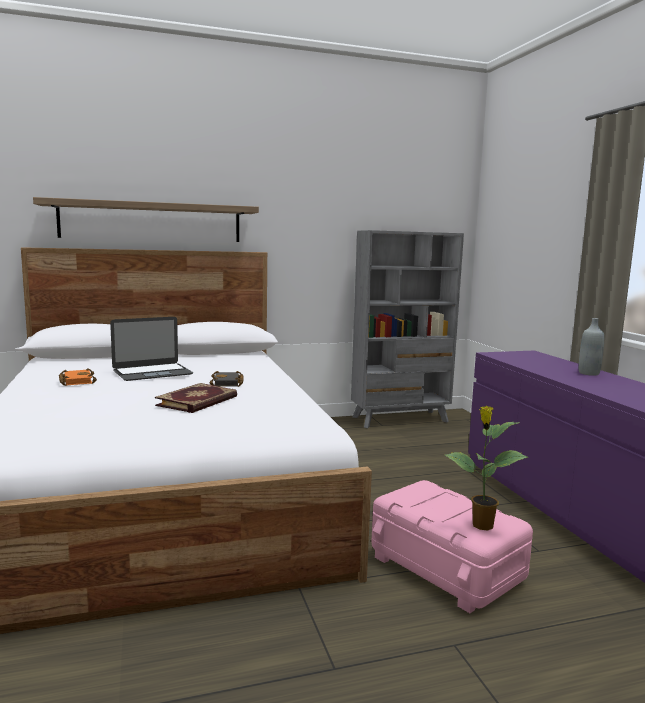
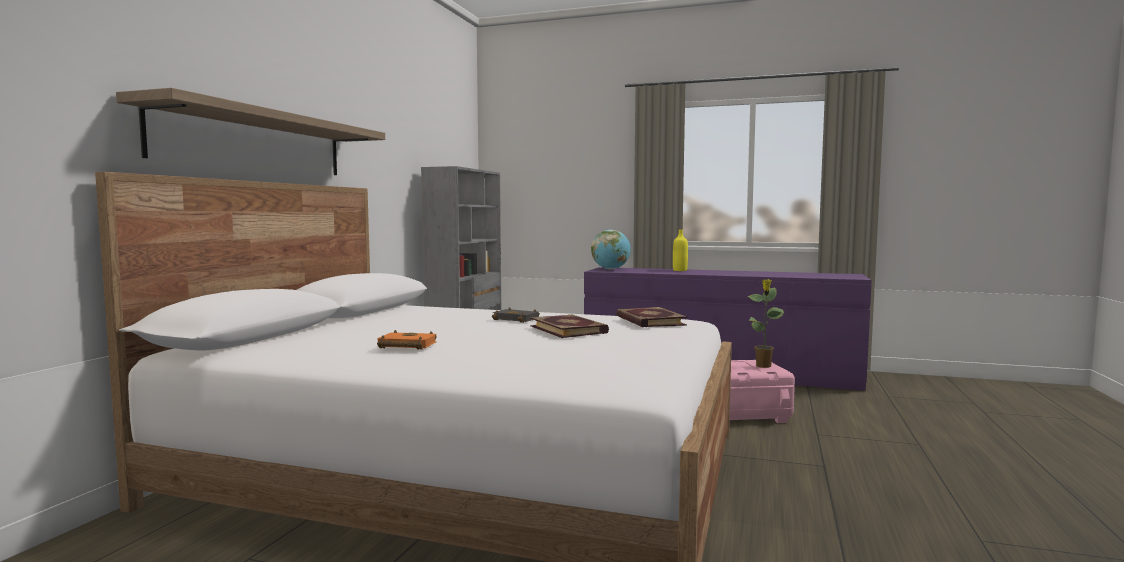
camera: 55 degrees left, 5 degrees down
(152, 372) = (426, 327): laptop -> none
(275, 415) = (649, 321): none -> book
(520, 355) = (610, 269): none -> globe
(588, 373) = (680, 270): grey bottle -> yellow bottle

